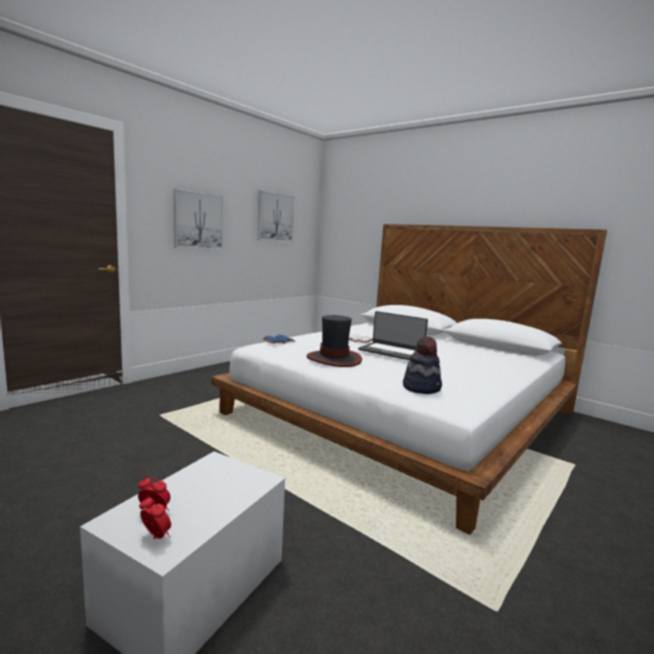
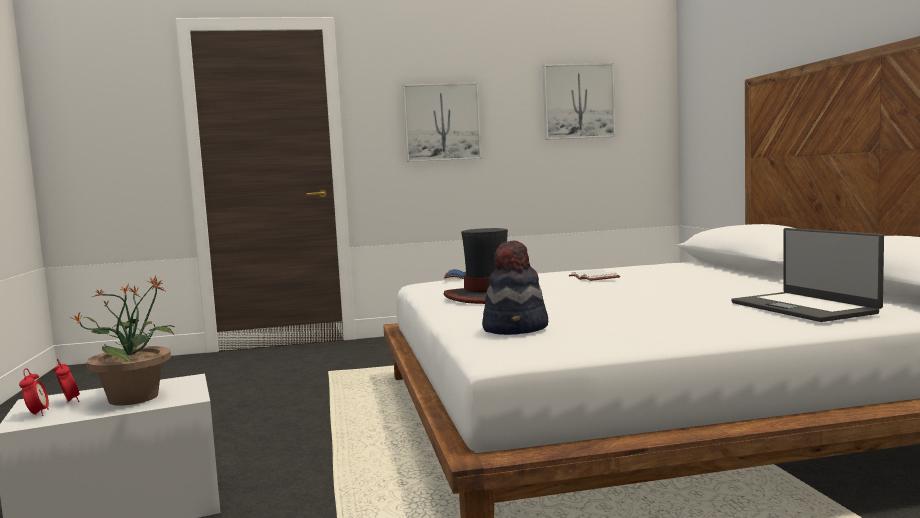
camera: 40 degrees right, 5 degrees down
(213, 491) = (135, 397): none -> potted plant
(391, 351) = (605, 291): laptop -> laptop (804, 308)

